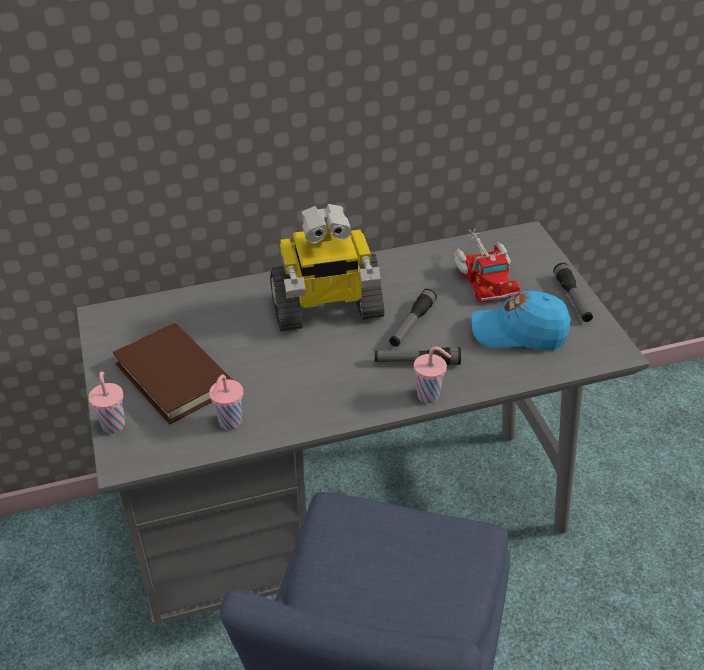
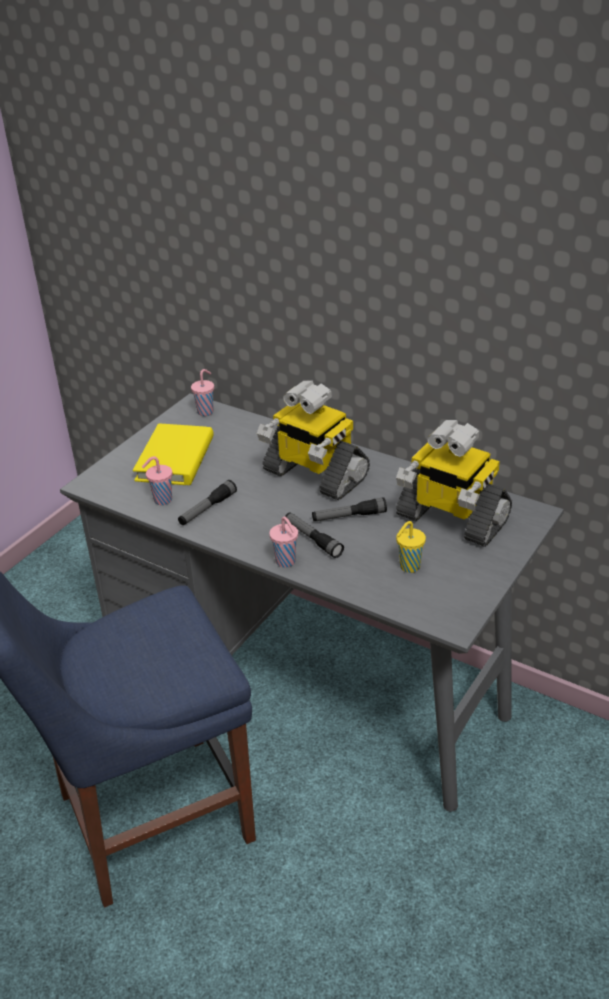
camera: 50 degrees right, 5 degrees down
(113, 424) = (112, 463): pink cup -> pink cup (206, 411)
(174, 377) = (175, 459): brown book -> yellow book
(484, 276) = (451, 519): toy truck -> toy robot
(518, 333) = (408, 567): blue cap -> yellow cup
(572, 299) = (488, 573): flashlight -> flashlight (207, 509)

